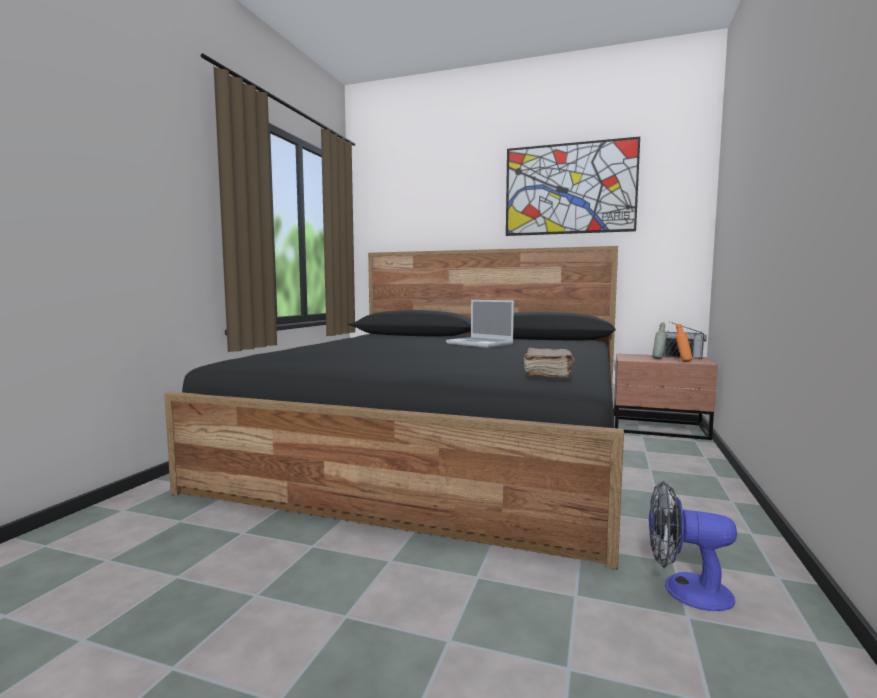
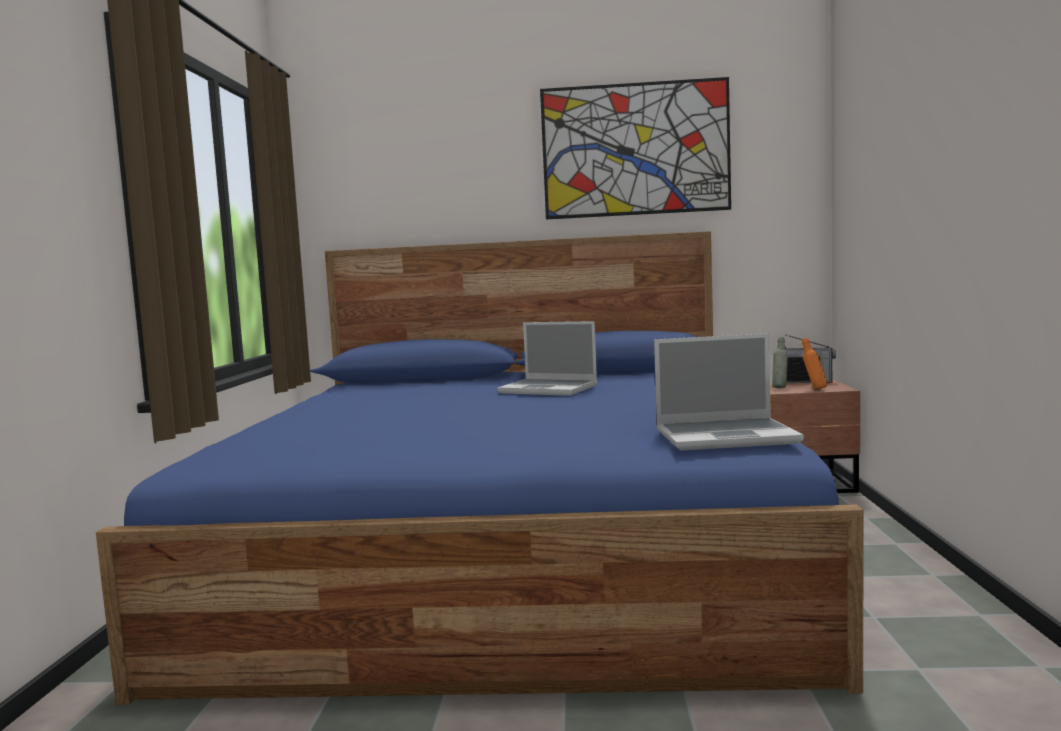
camera: 15 degrees left, 0 degrees up
(442, 447) = (512, 553): black bed -> blue bed
(548, 374) = (727, 437): brown book -> laptop
(685, 590) = (955, 704): fan -> none

